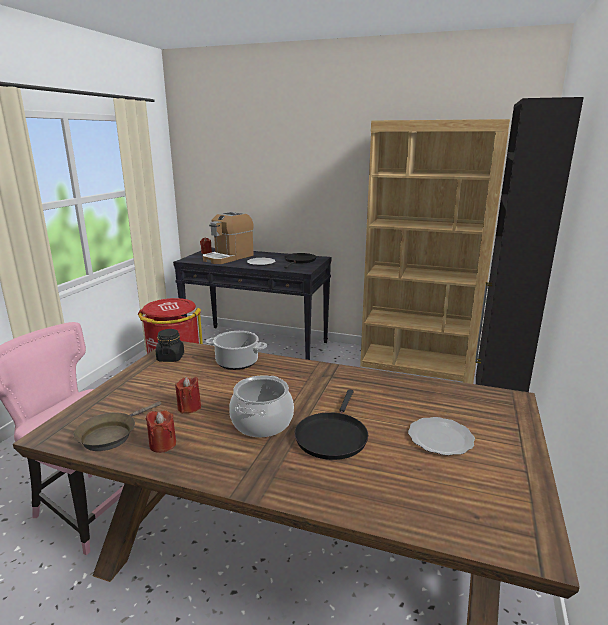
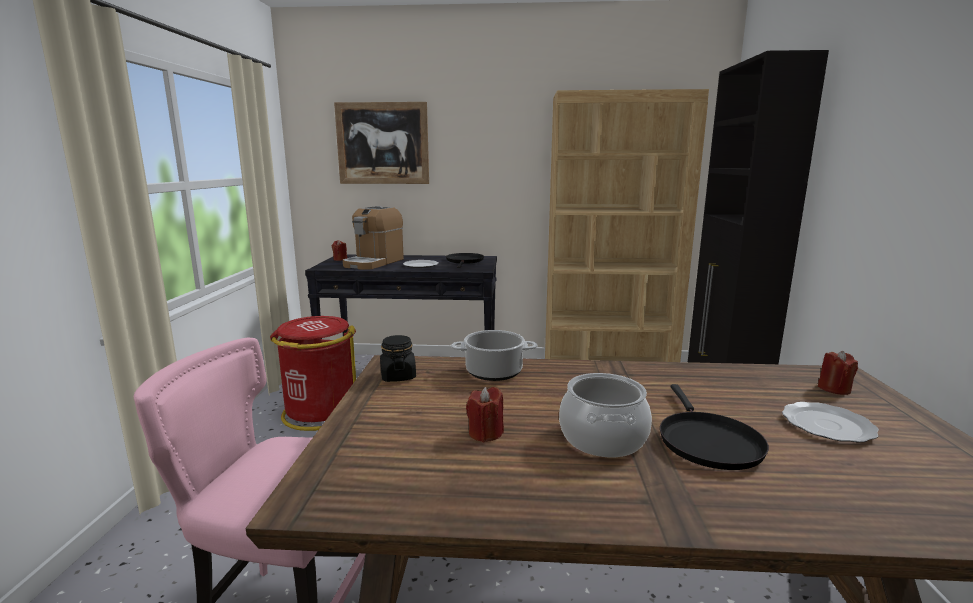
camera: 15 degrees left, 5 degrees down
(111, 435) = (405, 487): brown frying pan -> none
(162, 444) = (496, 488): red candle -> red candle (834, 389)
(243, 159) = (382, 143): none -> picture

